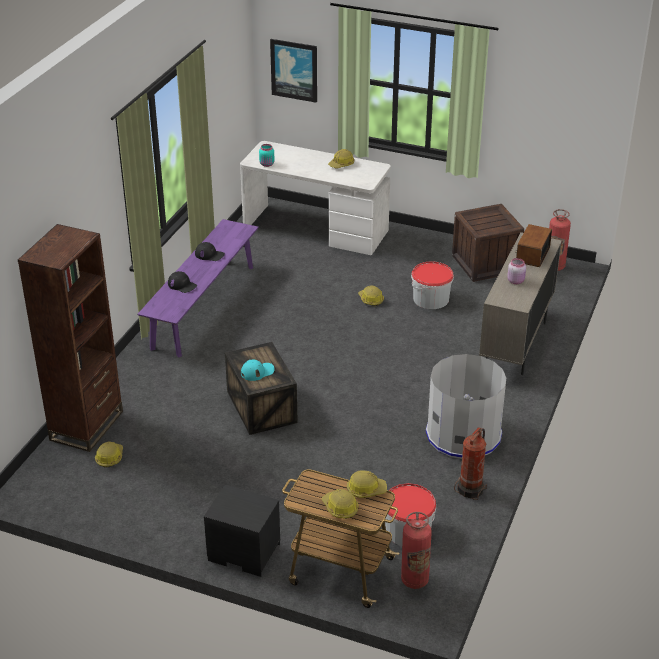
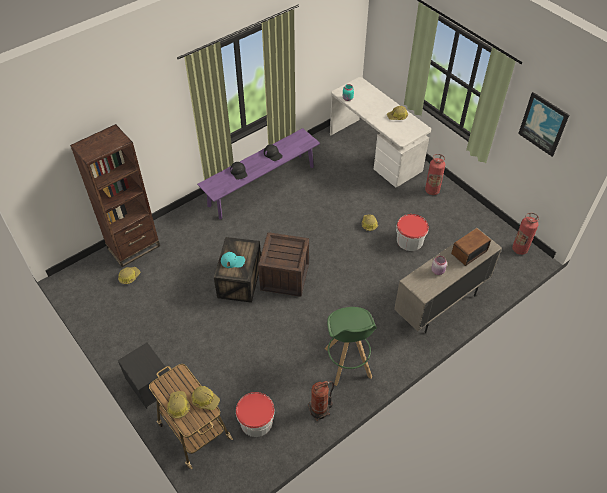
camera: 30 degrees right, 15 degrees up
(294, 70) = (389, 35): picture -> picture (543, 124)
(414, 580) = (231, 463): fire extinguisher -> fire extinguisher (432, 190)
(463, 435) = (348, 363): grey trash can -> green stool
(485, 264) = (470, 226): crate -> crate (284, 277)

